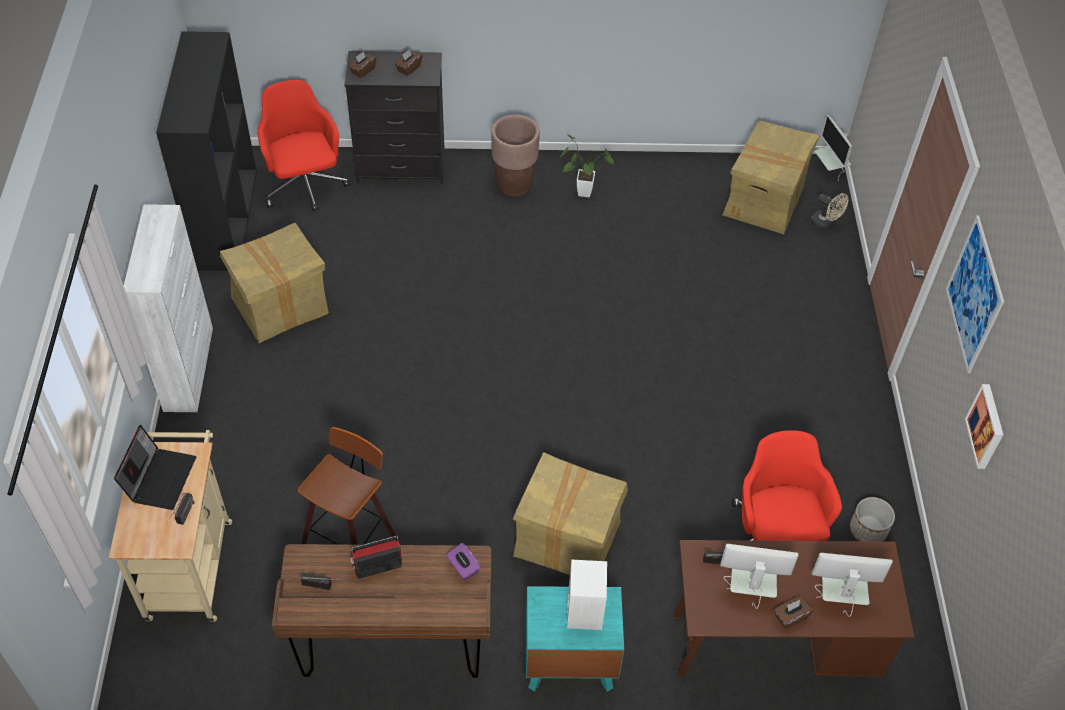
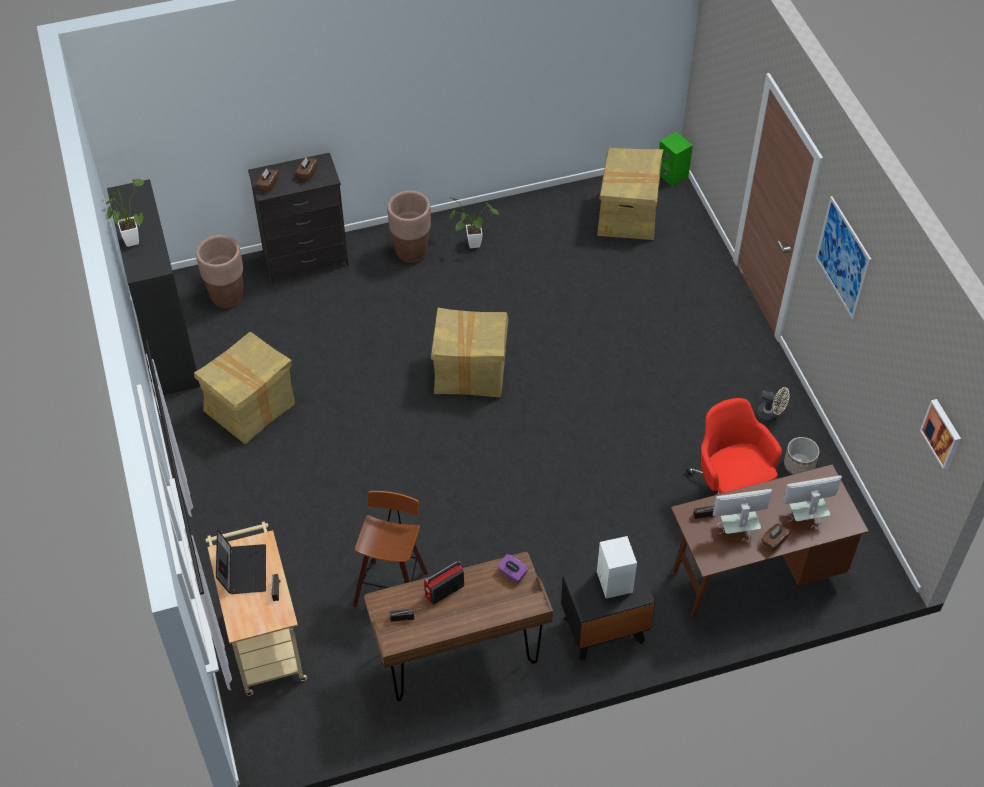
camera: 15 degrees left, 0 degrees up
(181, 88) = (131, 238): none -> potted plant
(189, 368) = (192, 481): white cabinet -> none
(305, 186) = (227, 297): red office chair -> brown planter
(567, 540) = (567, 536): cardboard box -> cardboard box (470, 373)
(569, 661) = (603, 630): turquoise nightstand -> black nightstand
(825, 224) = (684, 222): beige fan -> beige fan (770, 415)
(830, 170) = (673, 175): monitor -> green speaker
(987, 426) = (880, 357): picture -> picture (942, 433)

